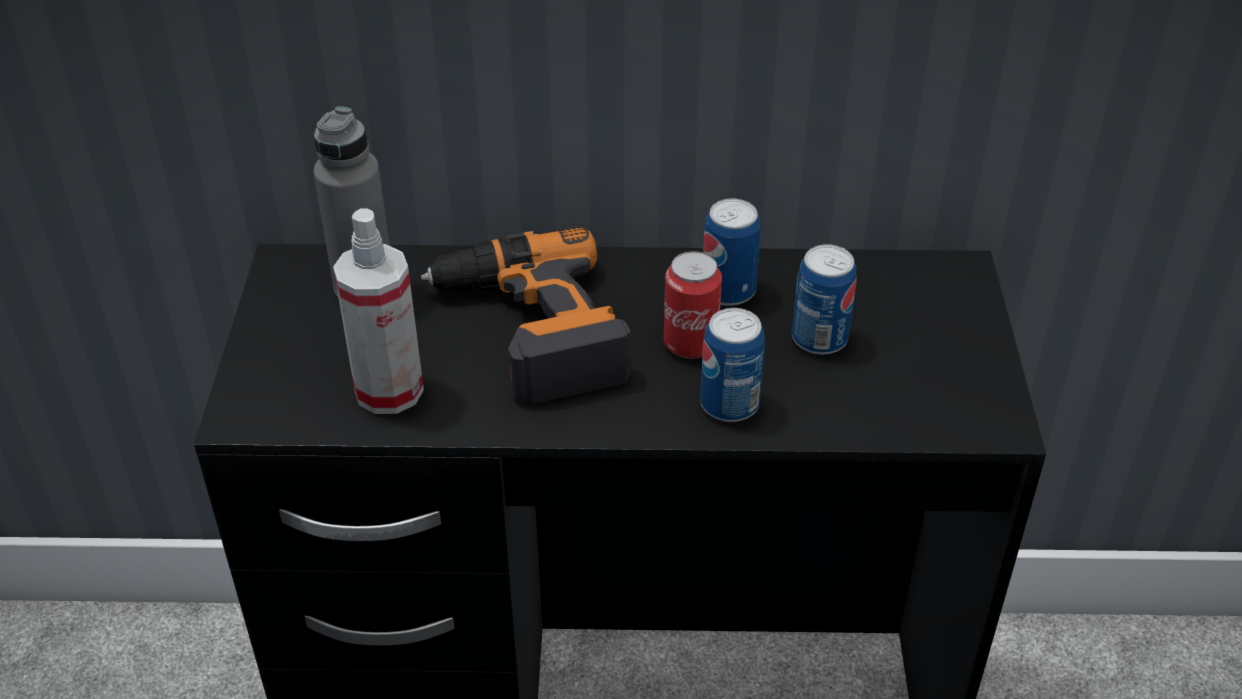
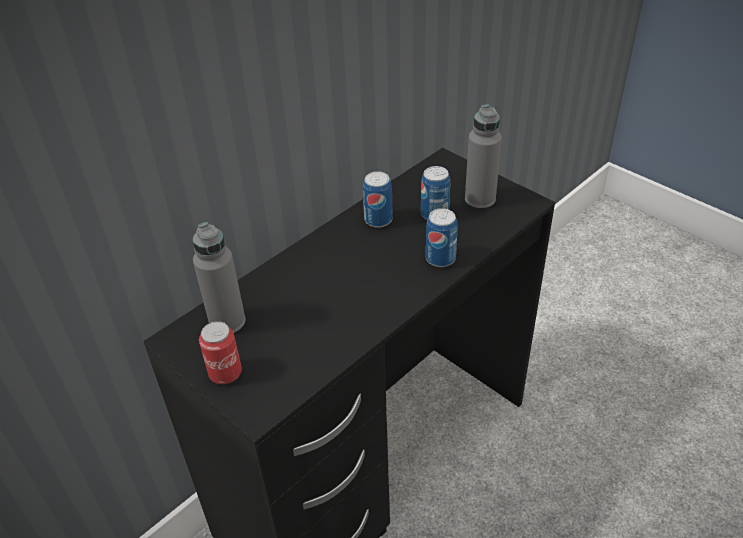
camera: 45 degrees left, 0 degrees up
(389, 390) = (306, 352): spray bottle -> none
(529, 330) = (326, 287): power drill -> none
(690, 343) = (394, 248): can -> can (225, 373)
(925, 364) = (480, 199): none -> grey bottle

